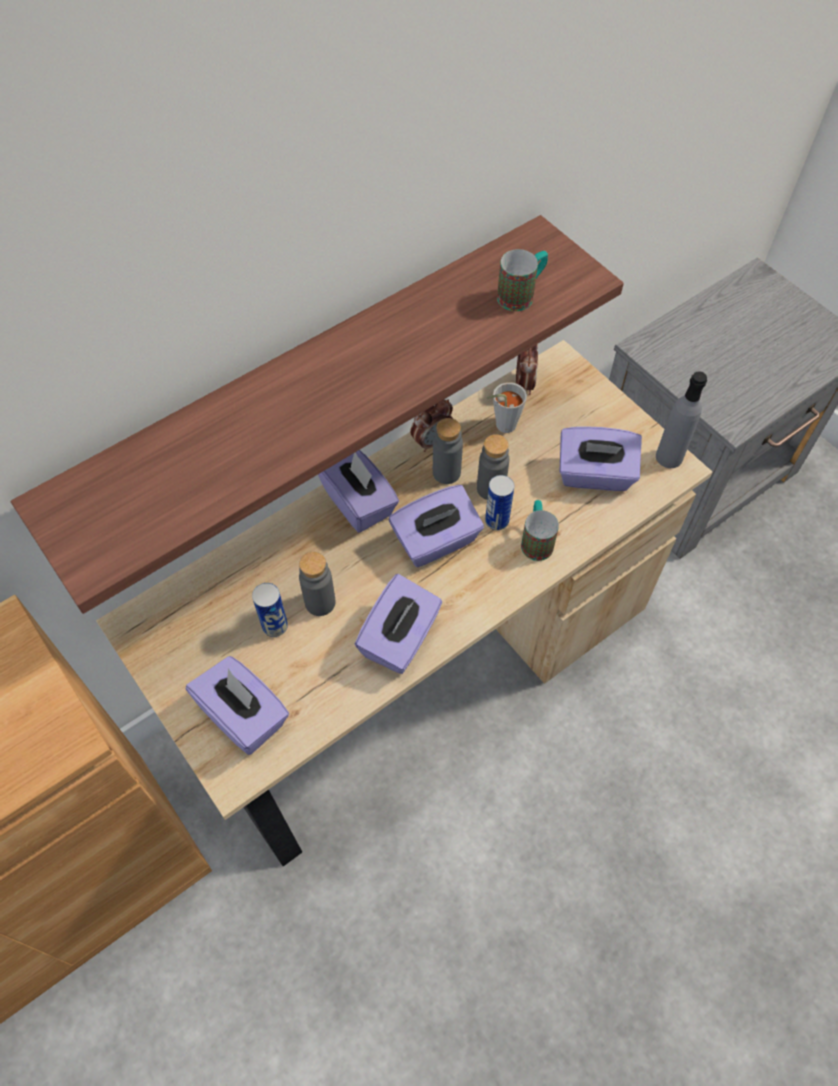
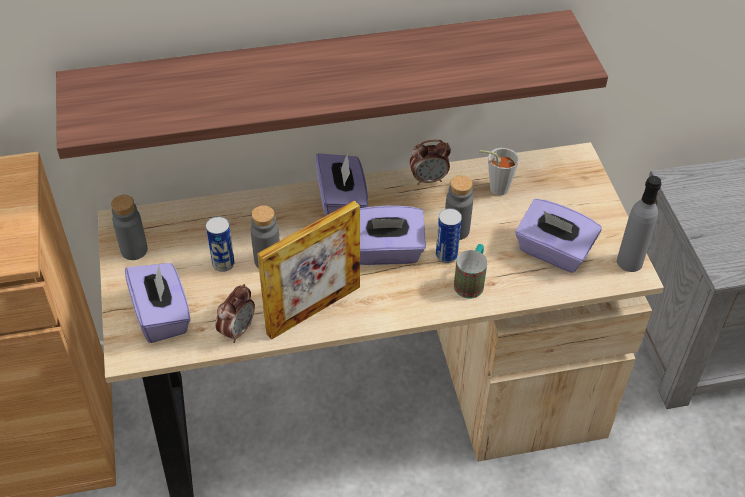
camera: 25 degrees right, 10 degrees down
(400, 639) = (314, 310): purple tissue box -> picture frame
(446, 472) = (426, 206): grey bottle -> grey bottle (134, 250)
(521, 294) = (515, 59): mug -> none
(524, 384) = (534, 163): alarm clock -> alarm clock (237, 330)

